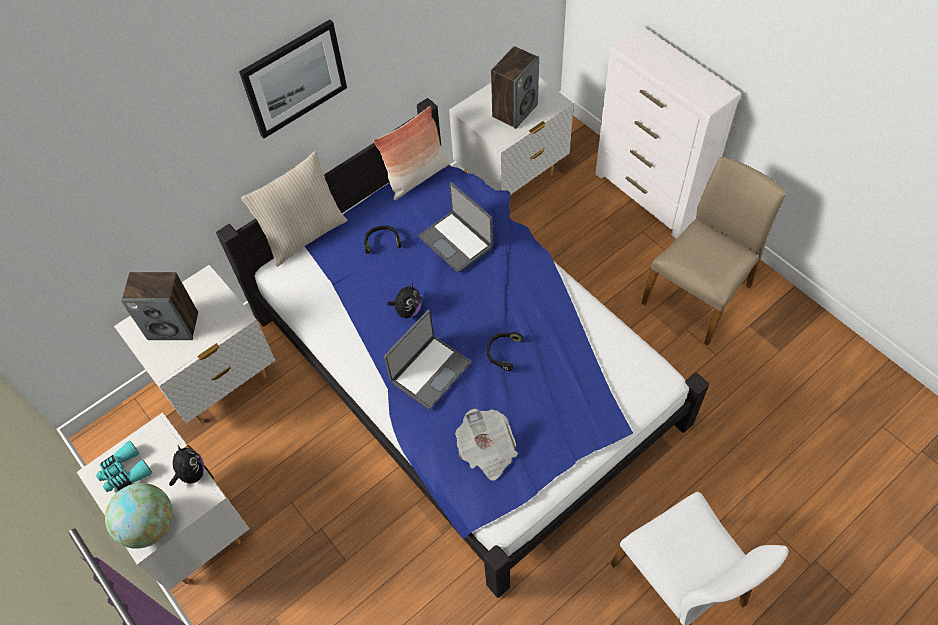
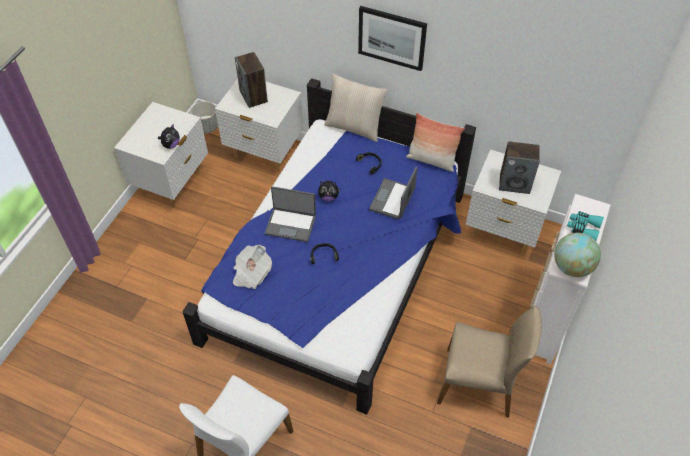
camera: 60 degrees right, 5 degrees down
(113, 441) = (207, 127): none -> grey planter
(125, 472) = (160, 119): turquoise binoculars -> turquoise binoculars (583, 228)
(150, 526) = (135, 143): globe -> globe (572, 267)

